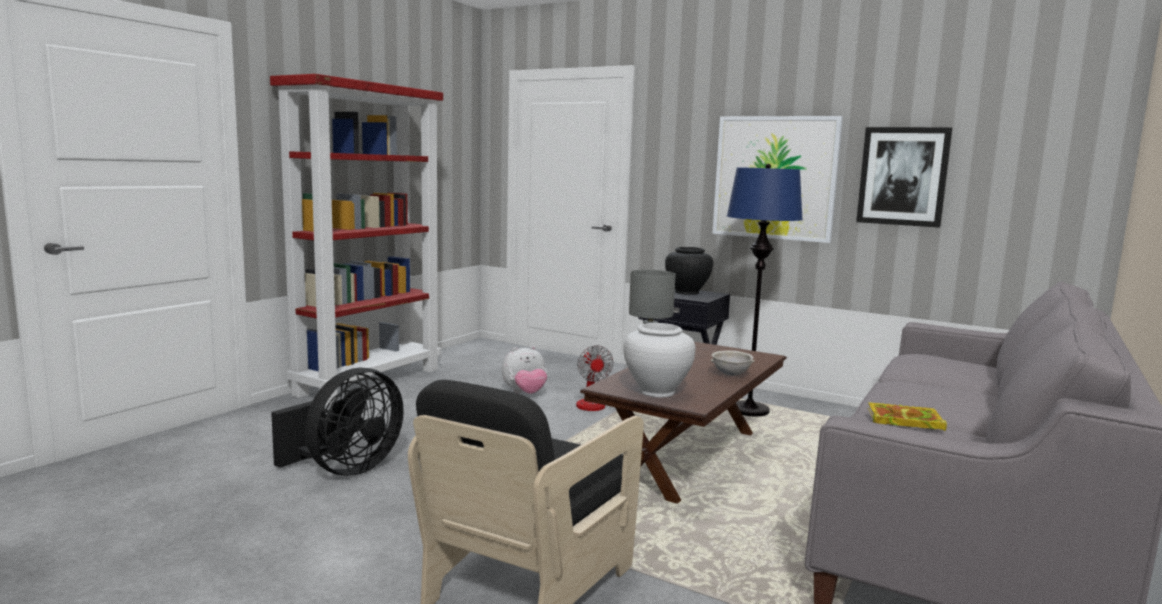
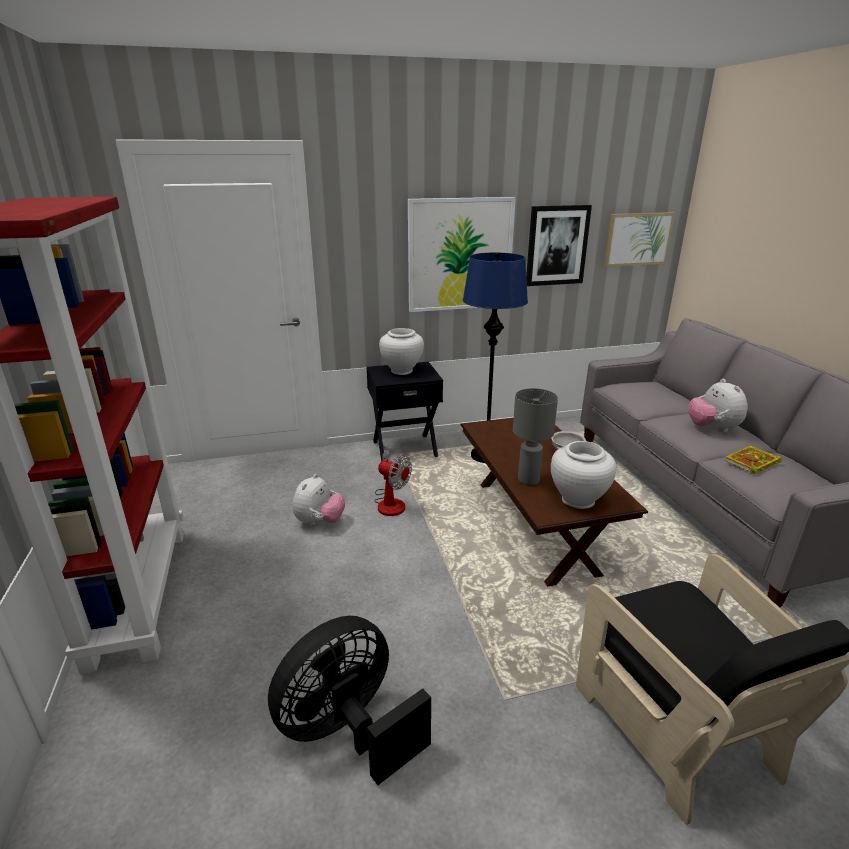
camera: 45 degrees left, 15 degrees up
(345, 469) = (349, 731): black fan -> black fan turned 120 degrees counterclockwise
(687, 292) = (401, 371): black vase -> white vase
(940, 397) = (712, 428): none -> plush toy
(1038, 176) = (637, 239): none -> picture

